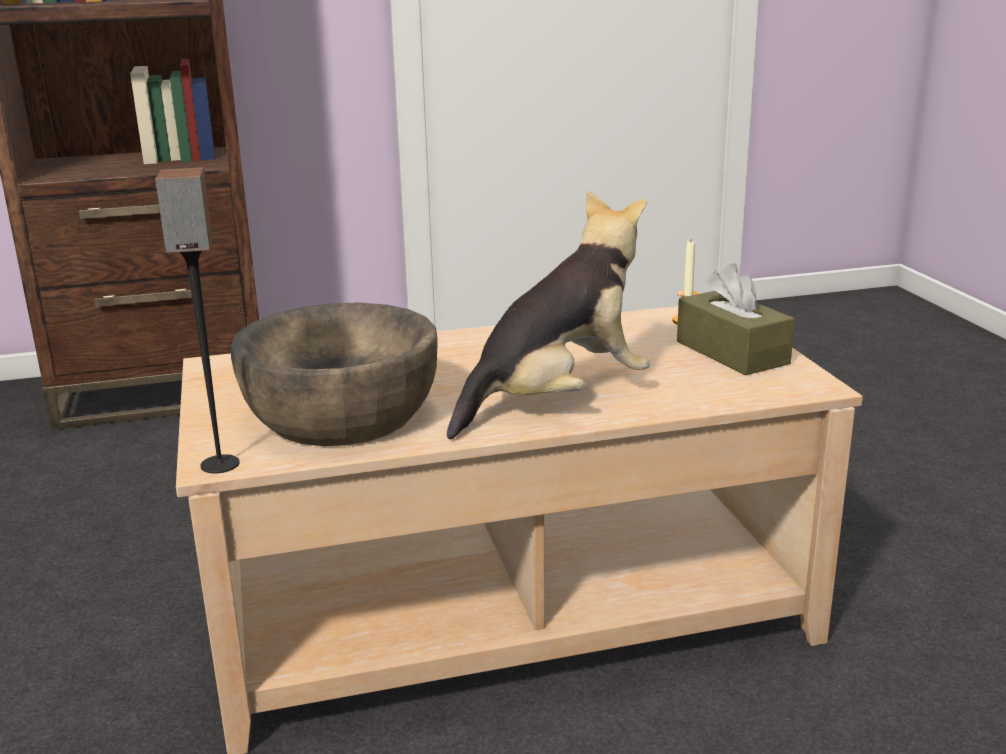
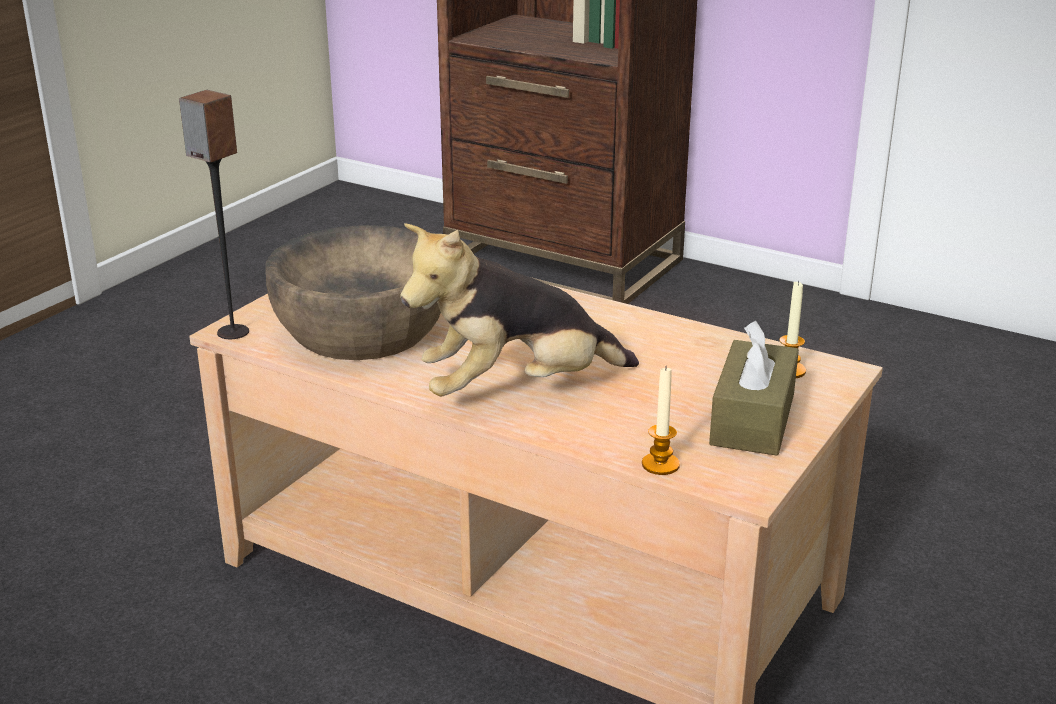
camera: 45 degrees right, 5 degrees up
(557, 400) = (516, 390): plush toy -> plush toy turned 150 degrees clockwise
(747, 398) = (660, 465): none -> candle

